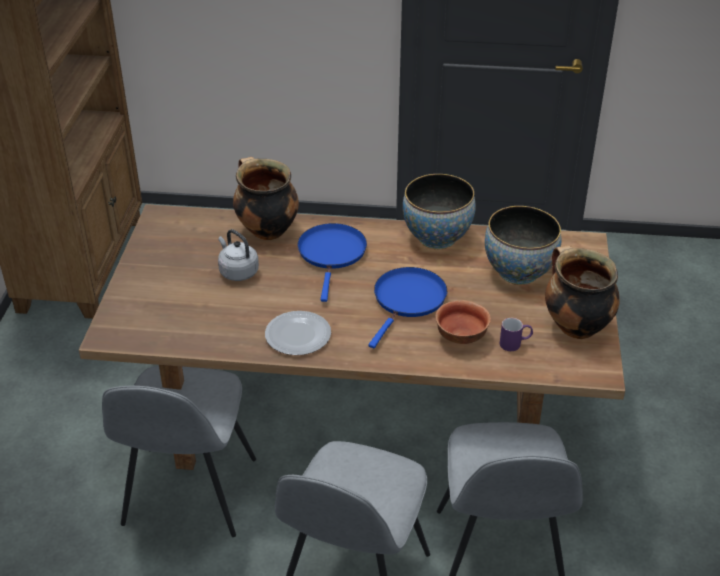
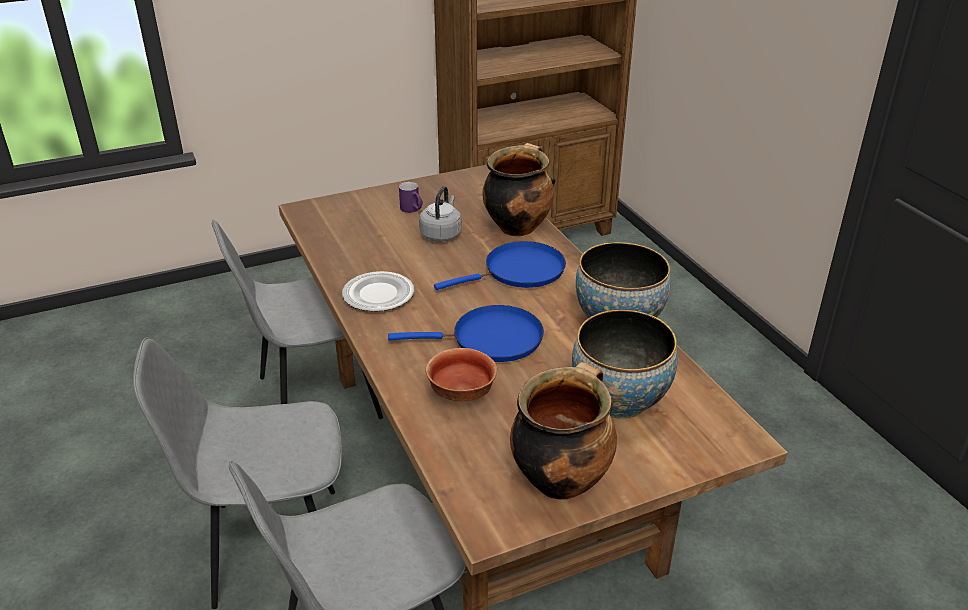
camera: 60 degrees right, 5 degrees down
(515, 344) = (484, 438): purple mug -> purple mug (412, 210)

